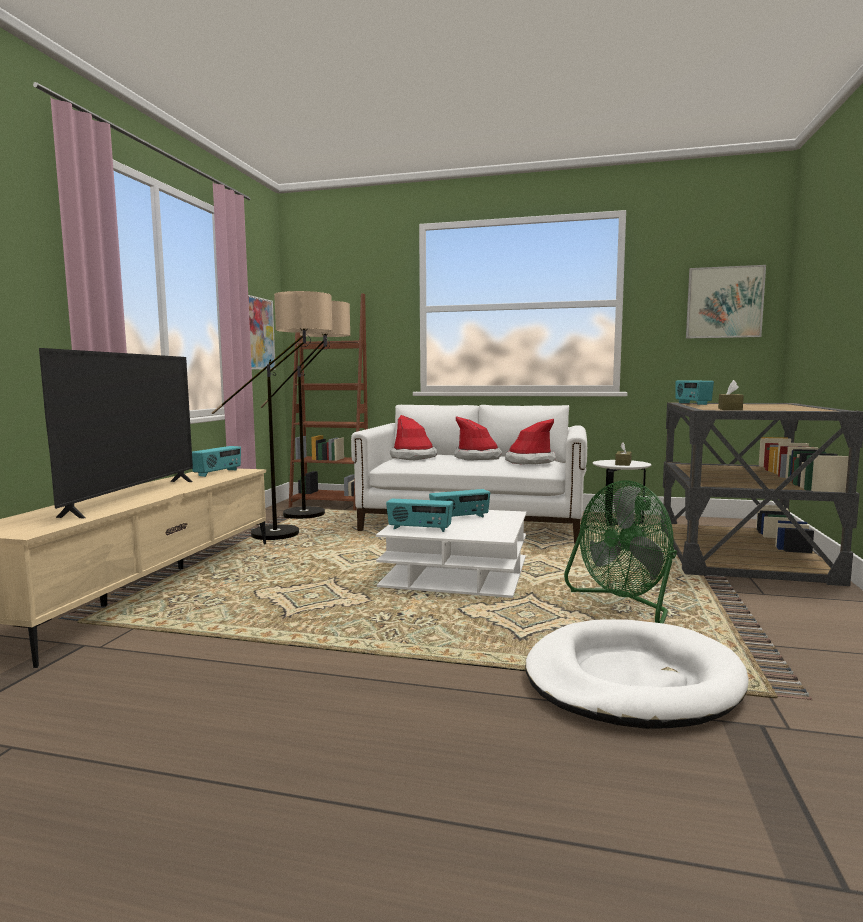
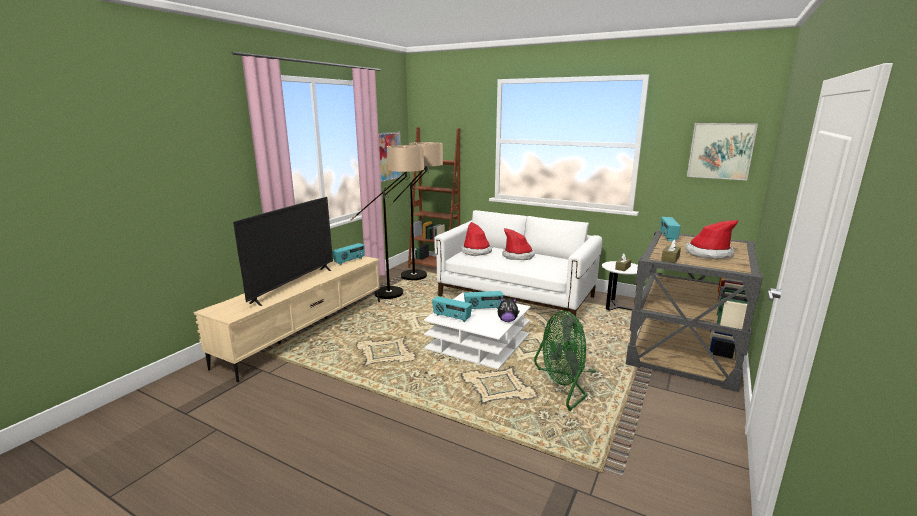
camera: 15 degrees right, 10 degrees up
(508, 526) = (507, 320): none -> plush toy
(529, 461) = (549, 265): hat -> hat (708, 253)
(631, 680) = (525, 444): white dog bed -> none

